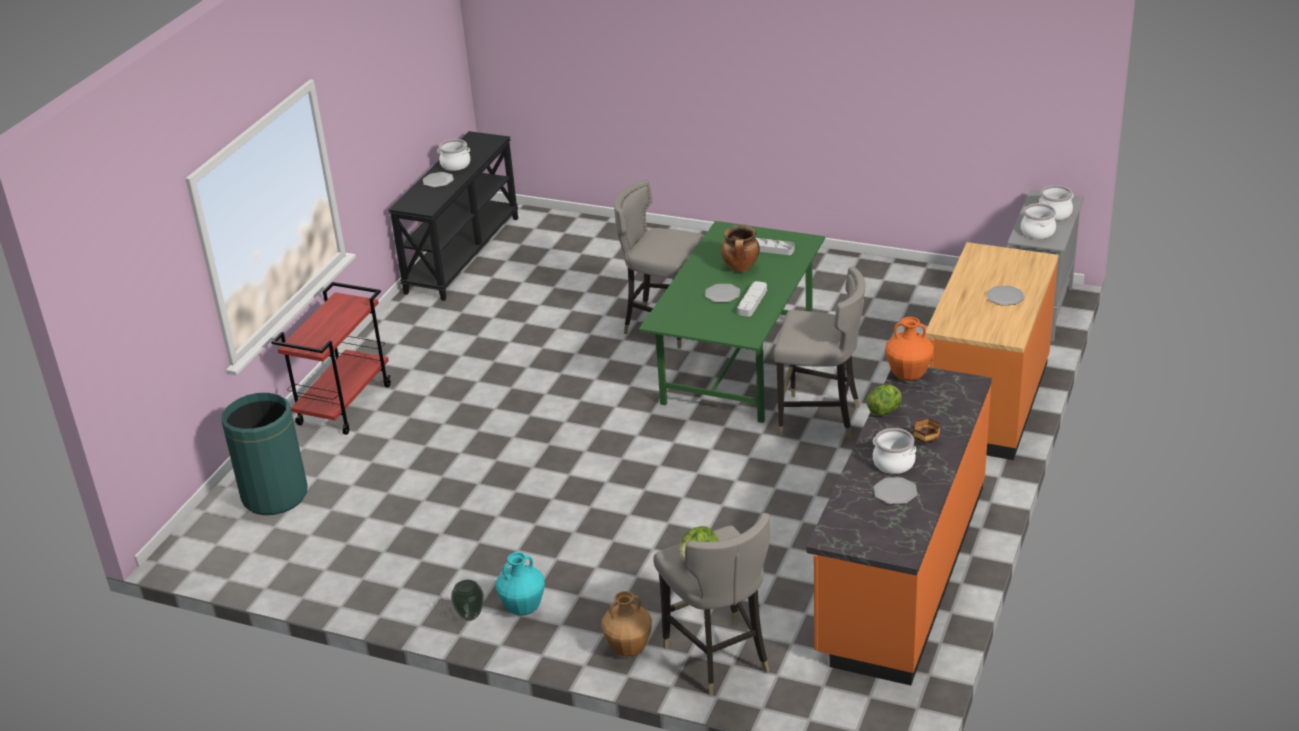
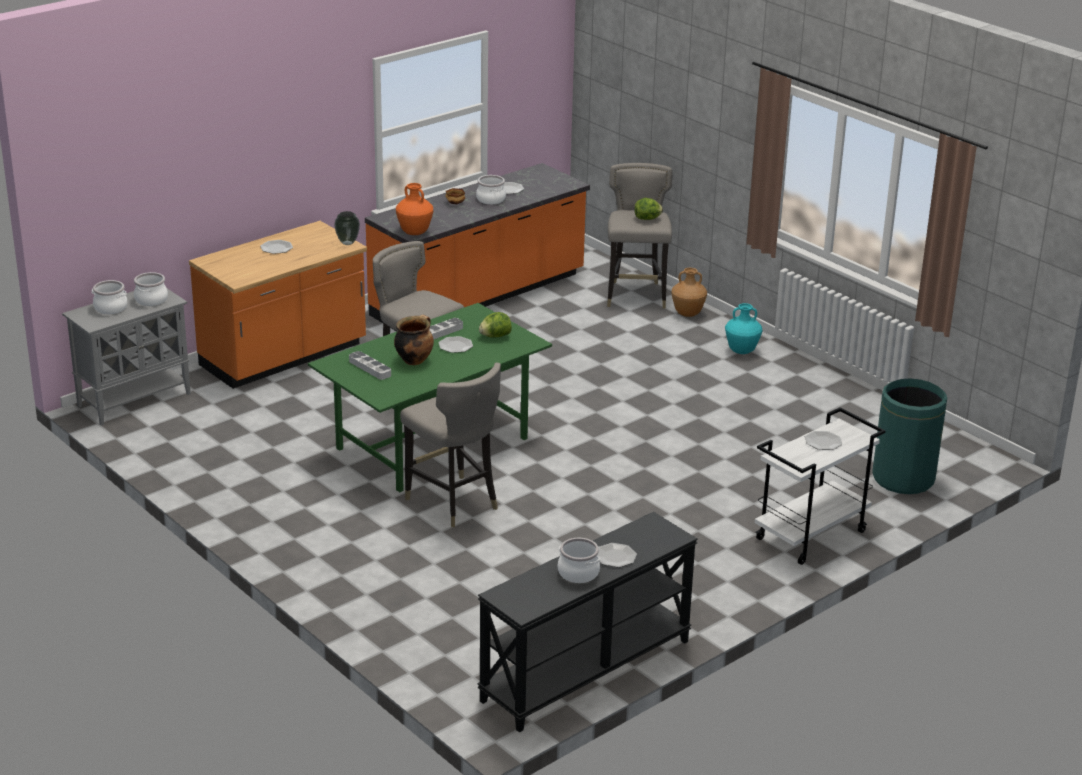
camera: 155 degrees left, 5 degrees down
(328, 328) = (823, 442): none -> plate
(344, 404) = (810, 536): red cart -> white cart
(470, 616) = (781, 358): vase -> vase (347, 243)
(885, 411) = (458, 221): lettuce -> lettuce (495, 336)

